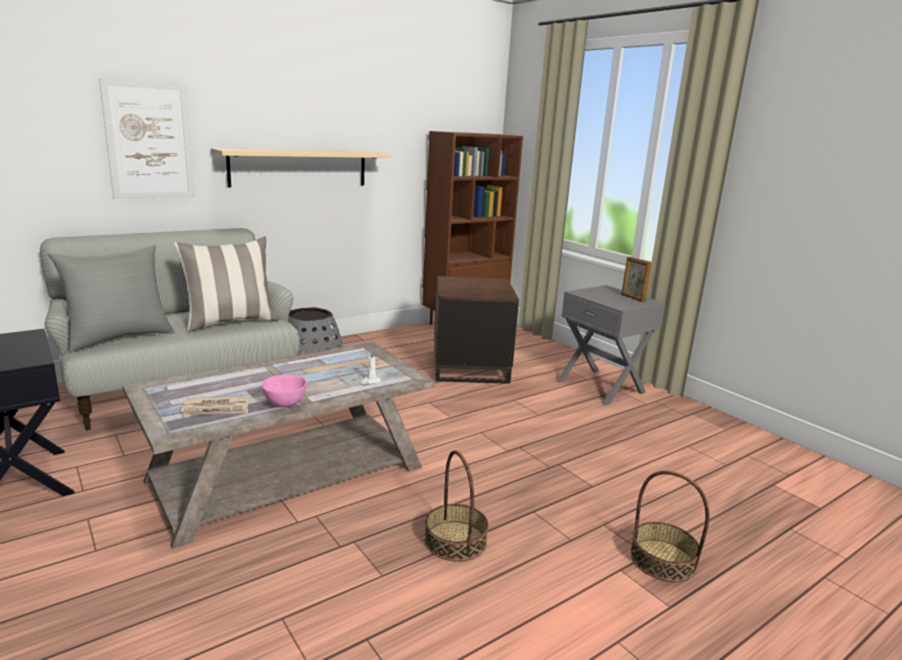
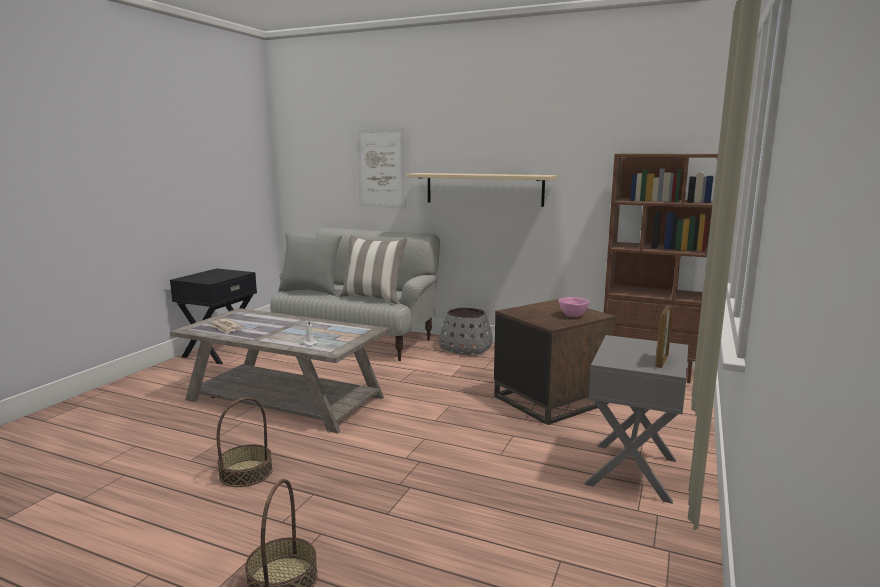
camera: 60 degrees right, 5 degrees down
(284, 404) = (246, 337): pink bowl -> pink bowl (572, 316)

